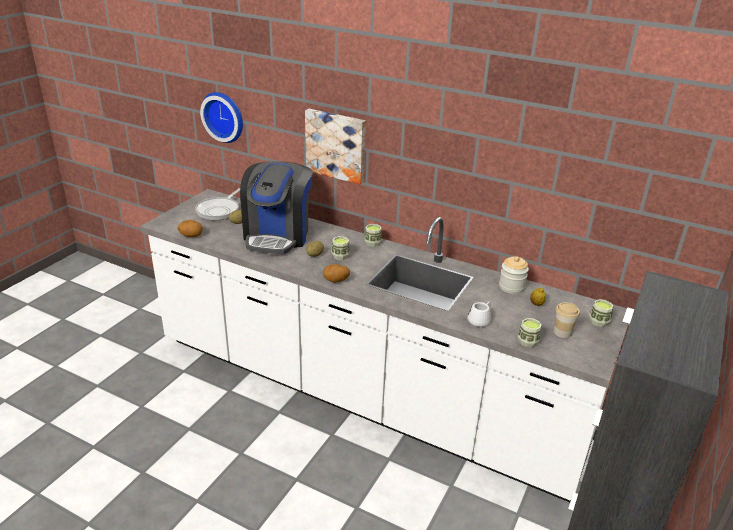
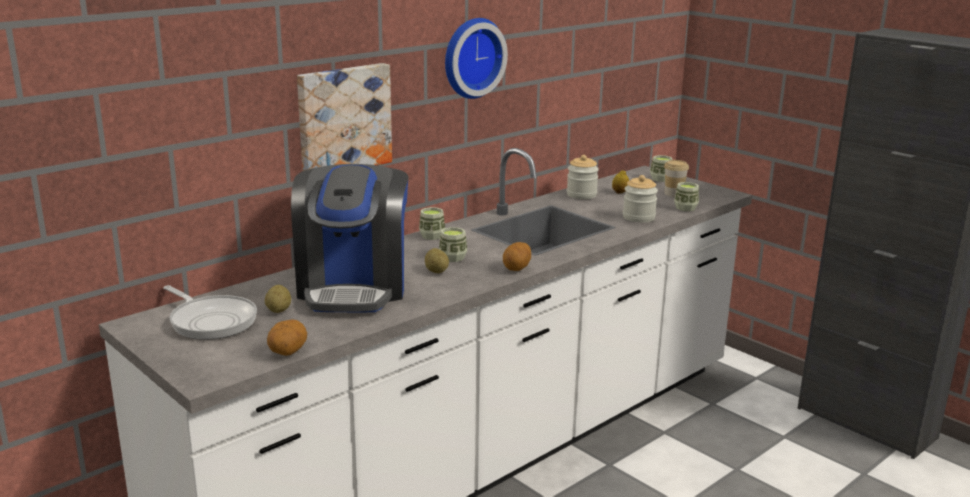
camera: 70 degrees left, 10 degrees down
(224, 116) = (126, 152): wall clock -> wall clock (471, 57)
(277, 235) = (353, 287): coffee machine -> coffee machine turned 60 degrees clockwise
(480, 319) = (638, 217): white mug -> jar

